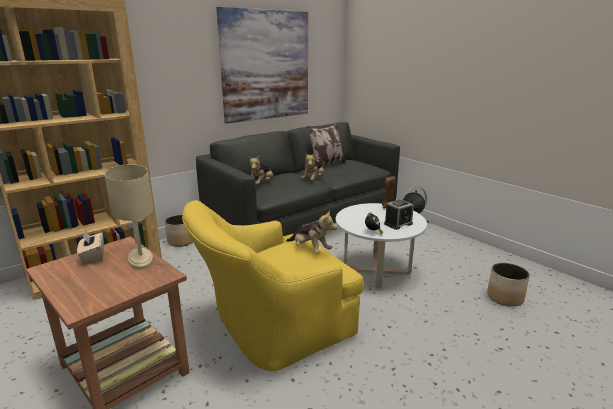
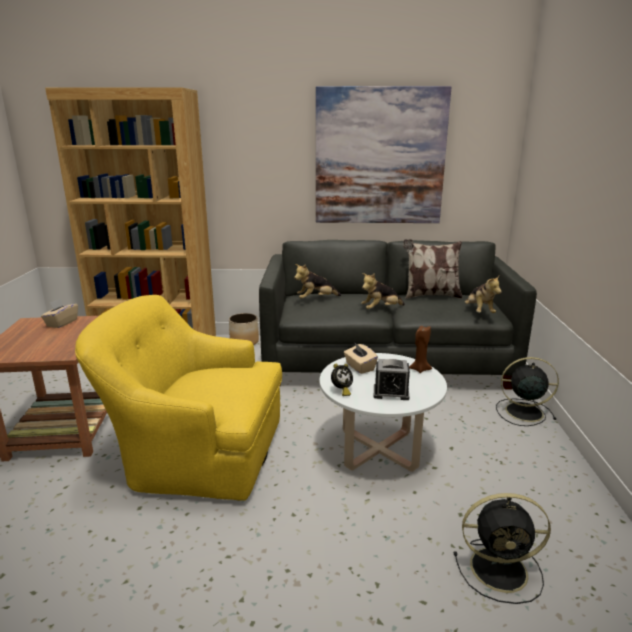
camera: 40 degrees right, 0 degrees up
(141, 259) = (78, 336): beige table lamp -> none
(310, 250) = (244, 383): plush toy -> plush toy (479, 311)
(356, 217) = (359, 367): none -> beige tissue box
(504, 297) = (501, 569): planter -> black fan

